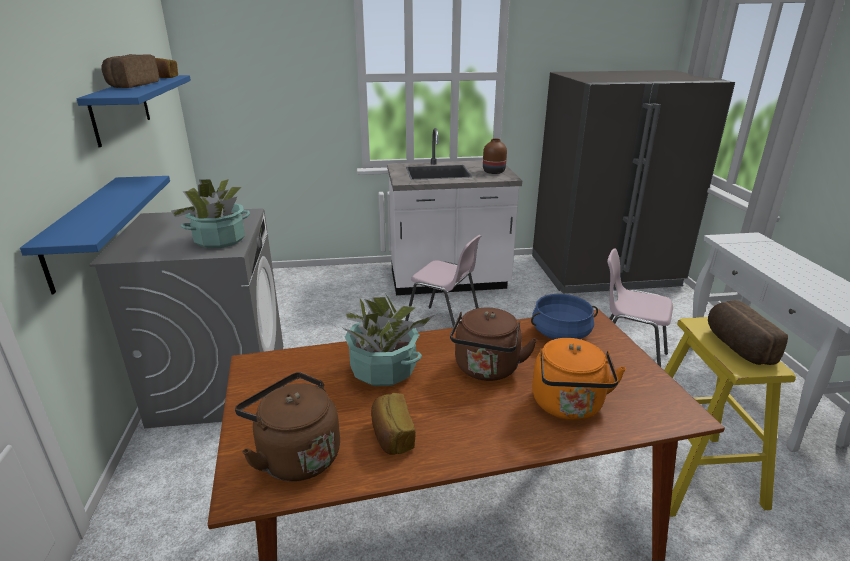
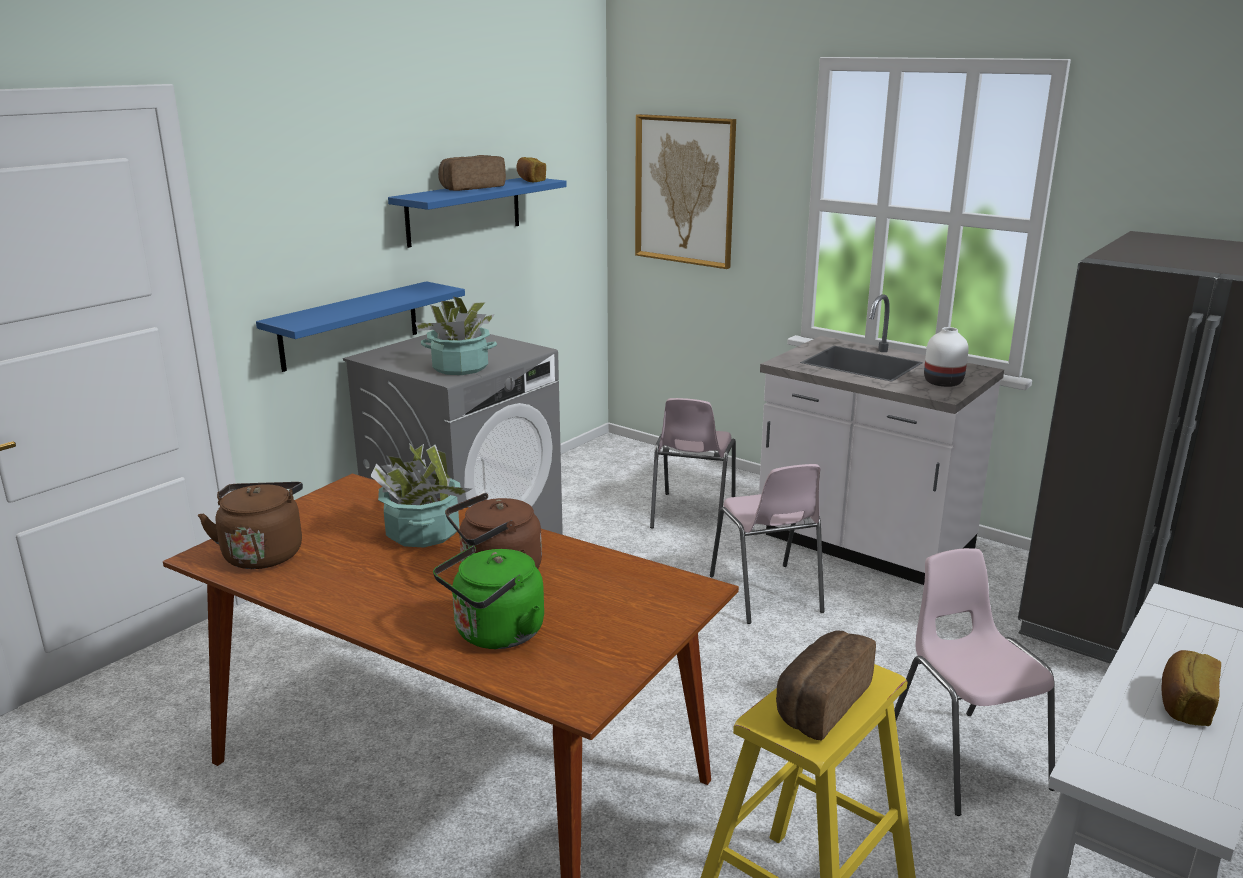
camera: 45 degrees right, 5 degrees down
(254, 79) = (684, 190): none -> picture
(342, 301) = (691, 515): none -> pink chair
(392, 436) = (334, 576): bread -> bread (1184, 704)
(494, 172) = (942, 383): brown vase -> white vase
(560, 333) = (634, 584): blue cooking pot -> none
(568, 406) = (495, 635): orange kettle -> green kettle

